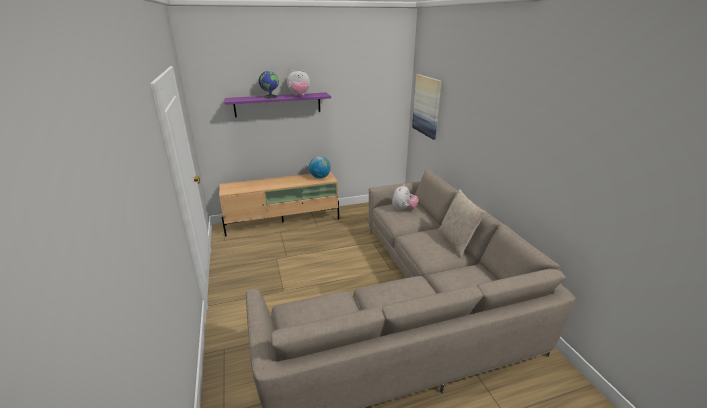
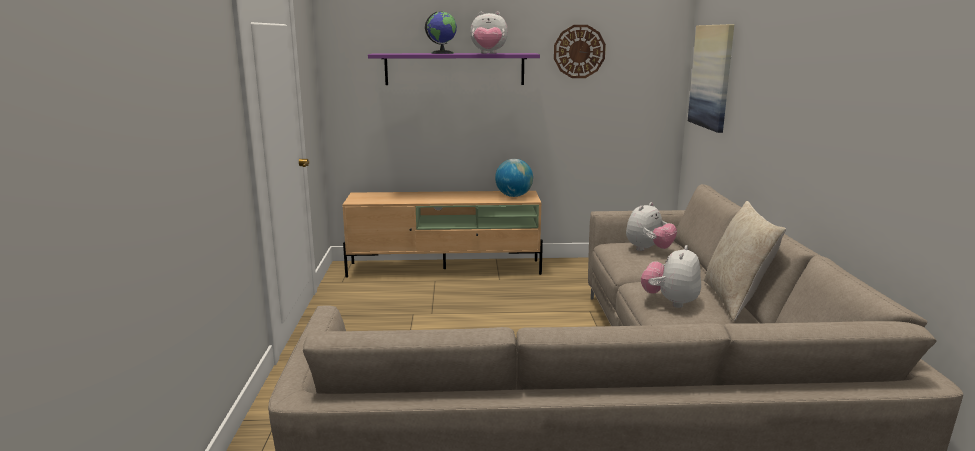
camera: 15 degrees right, 10 degrees down
(351, 90) = (579, 51): none -> wall clock
(427, 248) = (670, 302): none -> plush toy

